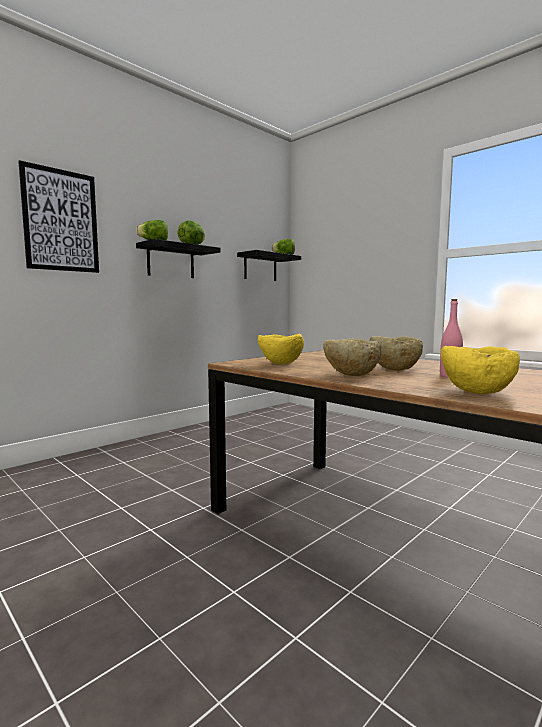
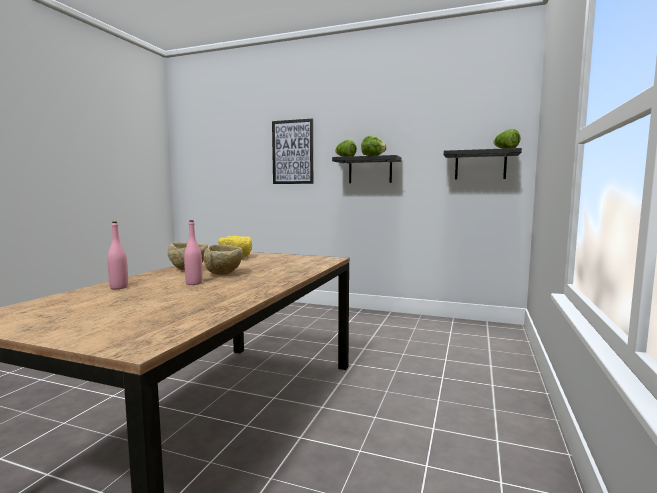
camera: 65 degrees right, 0 degrees up
(475, 392) = (119, 287): yellow bowl -> pink bottle

